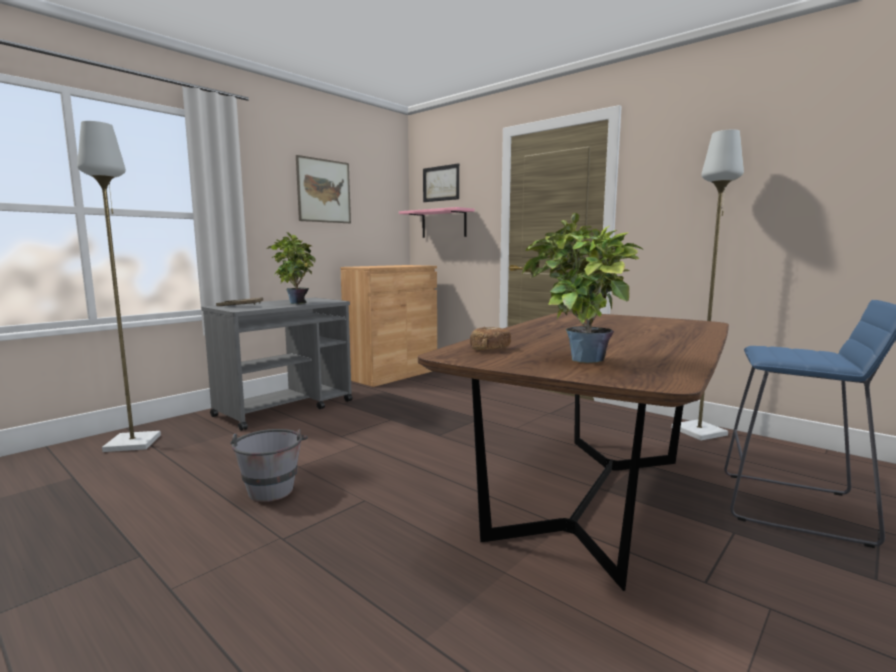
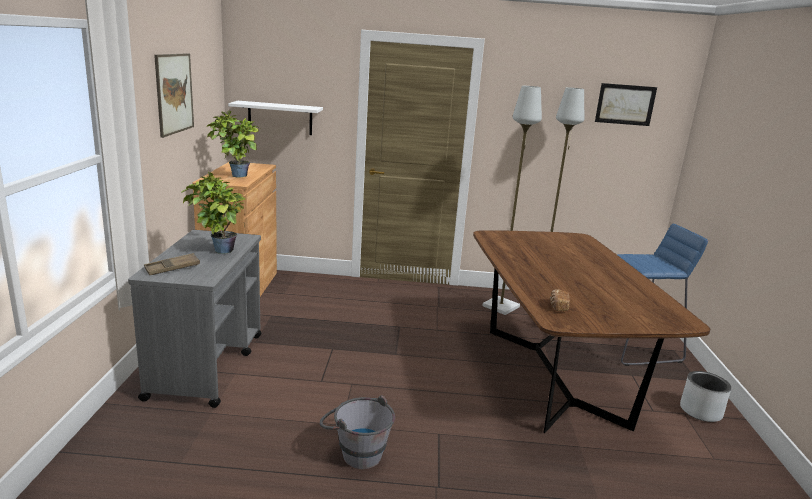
camera: 40 degrees left, 10 degrees up
(134, 443) = (119, 465): grey floor lamp -> grey floor lamp (500, 306)
(441, 183) = (275, 73): picture -> picture (625, 104)
(444, 224) = (280, 118): pink shelf -> white shelf
(577, 360) = (619, 308): potted plant -> potted plant (235, 176)
(816, 618) = (700, 411): none -> grey planter

